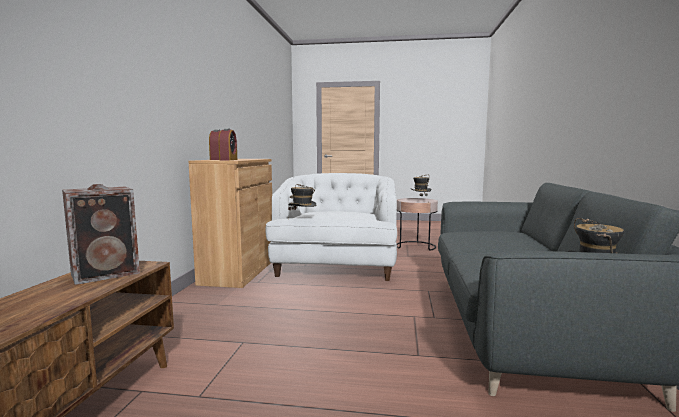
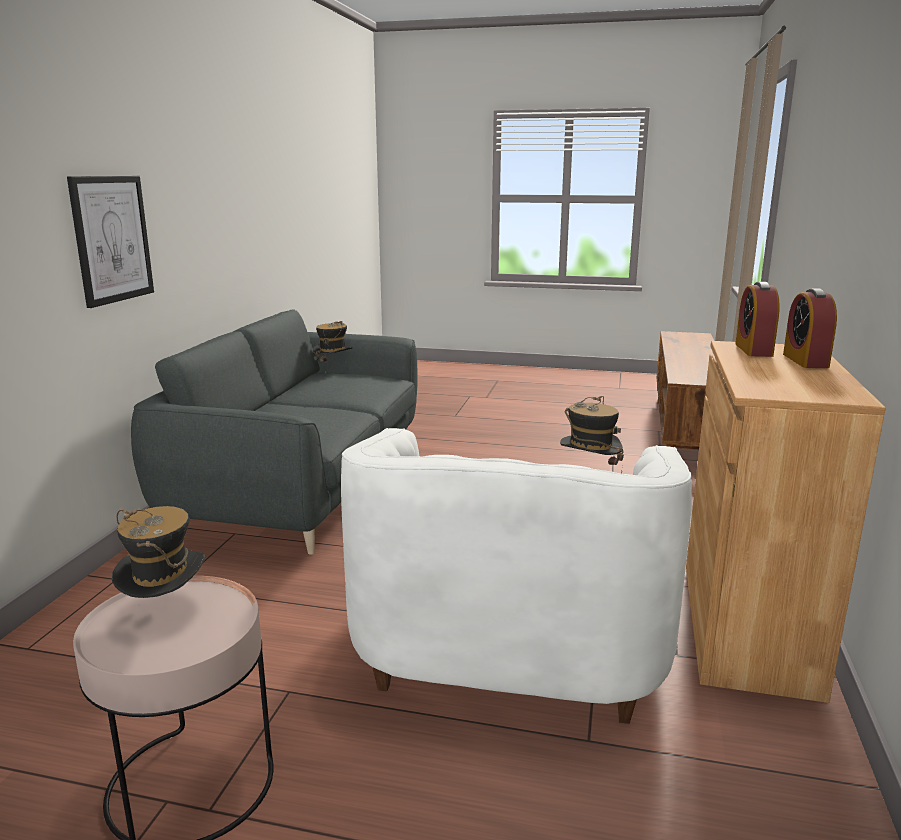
camera: 175 degrees left, 10 degrees up
(108, 273) = (696, 374): speaker -> none
(583, 110) = (112, 239): none -> picture

